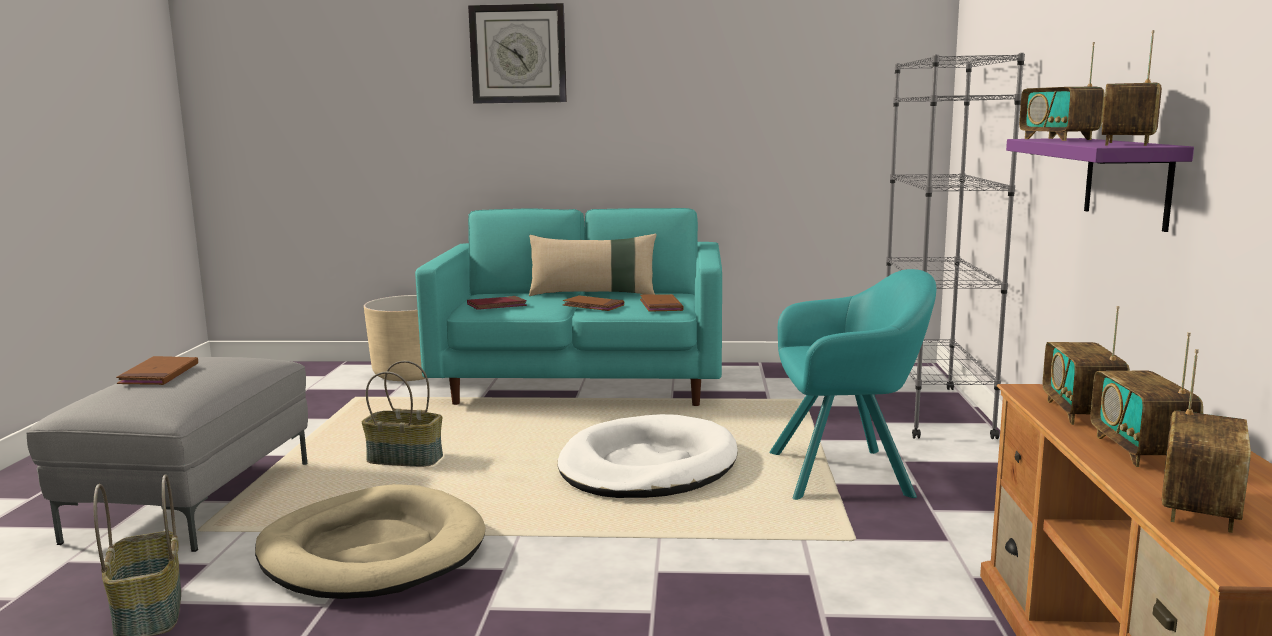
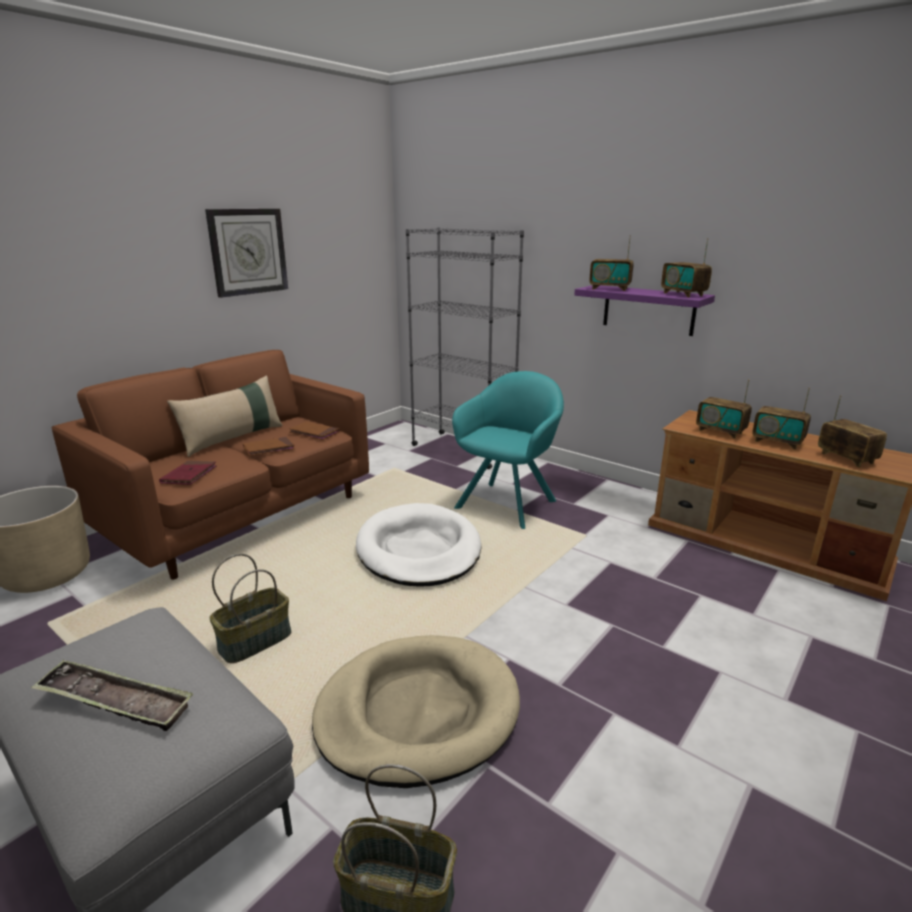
camera: 55 degrees left, 10 degrees up
(159, 375) = (114, 701): brown book -> tray
(518, 54) = (77, 216): wall clock -> wall clock (248, 251)
(582, 386) = (239, 516): turquoise sofa -> brown sofa

